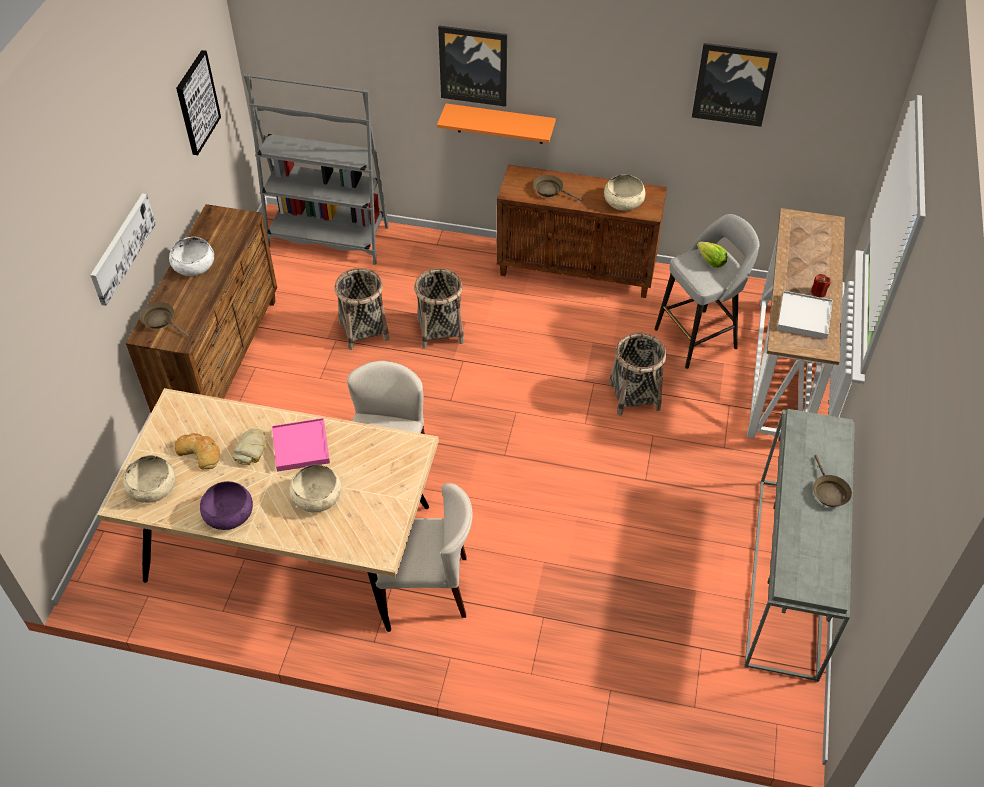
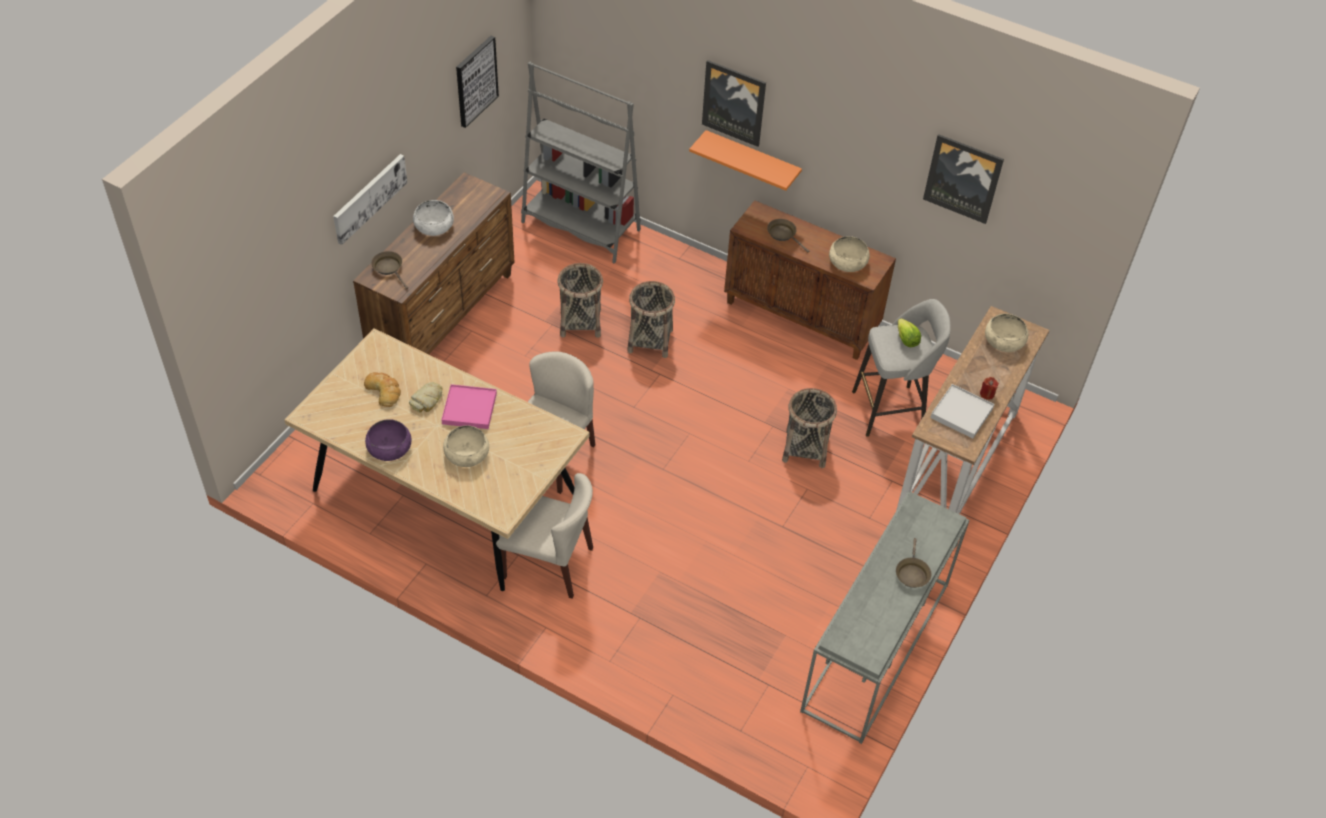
camera: 15 degrees right, 0 degrees up
(152, 487) = (335, 409): beige bowl -> beige bowl (1004, 341)

